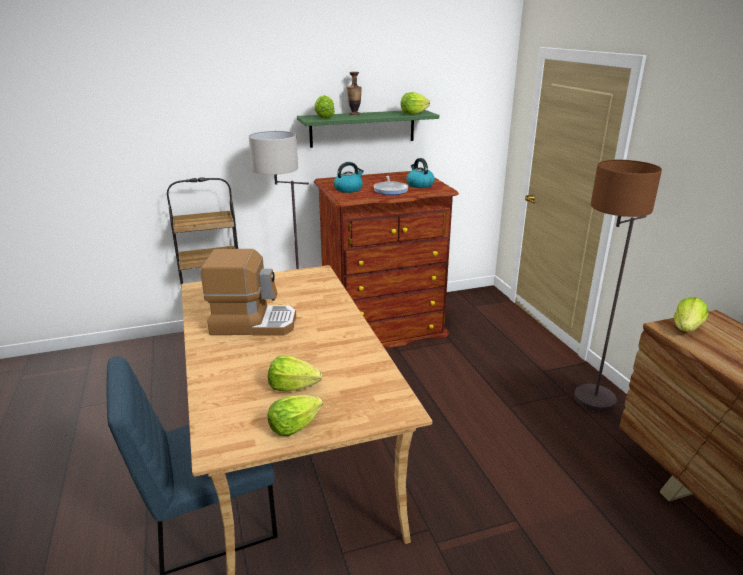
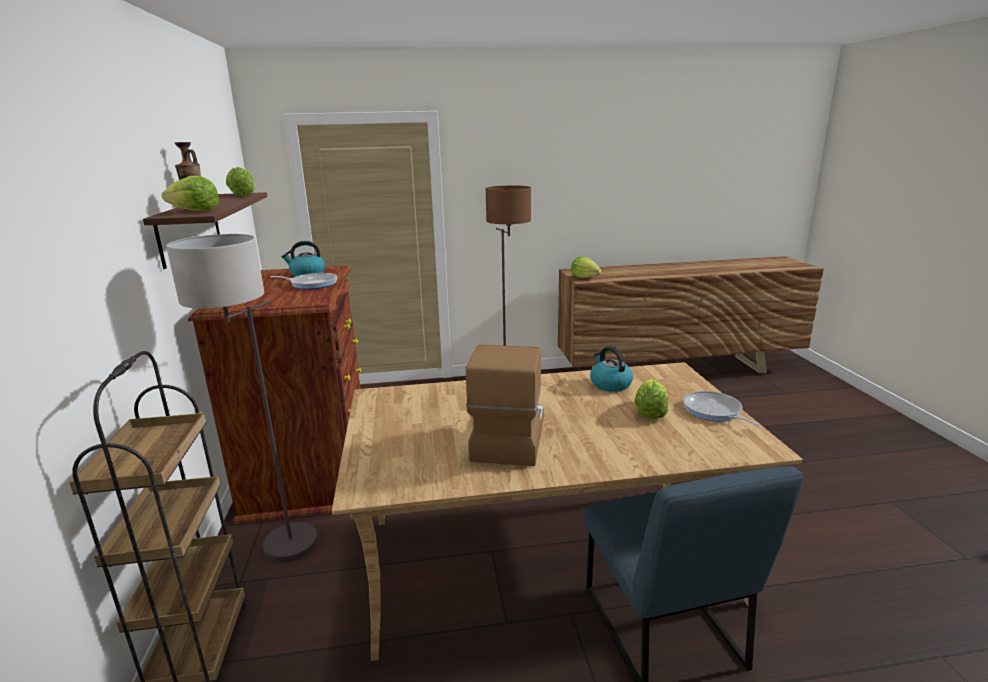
camera: 80 degrees left, 5 degrees down
(293, 426) = (714, 411): lettuce -> frying pan
(348, 189) = (280, 299): kettle -> kettle (610, 384)
(362, 128) = (190, 228): green shelf -> brown shelf

